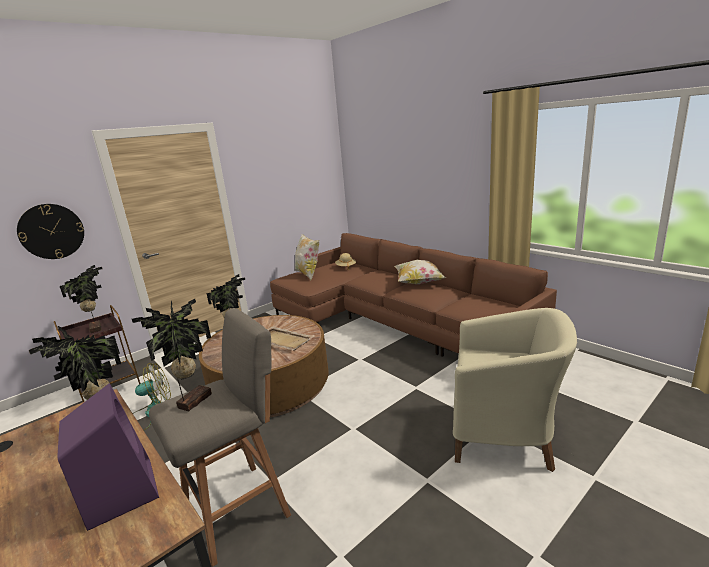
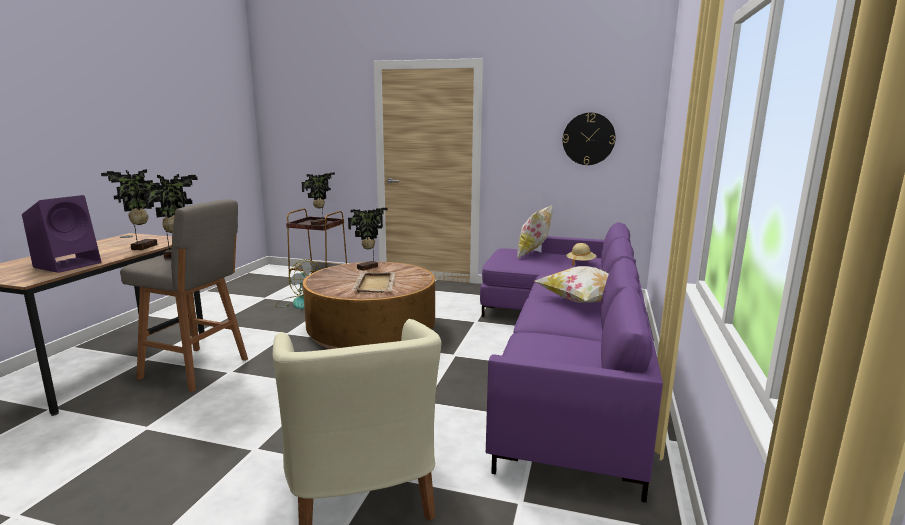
camera: 55 degrees right, 5 degrees down
(51, 231) = (330, 140): wall clock -> wall clock (588, 139)
(392, 322) = (564, 350): brown sofa -> purple sofa

